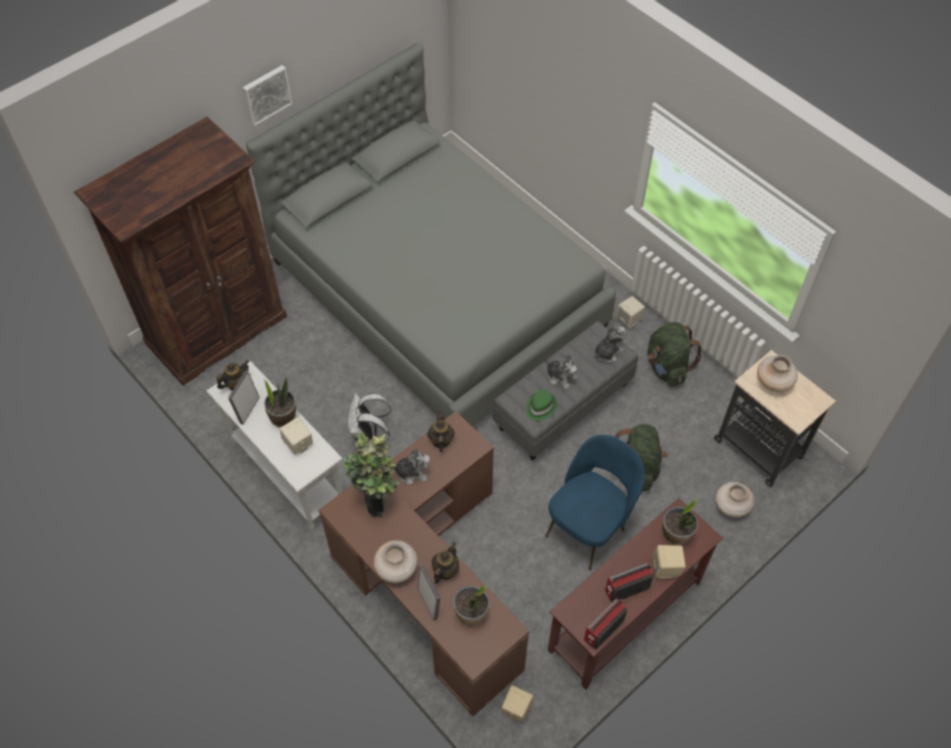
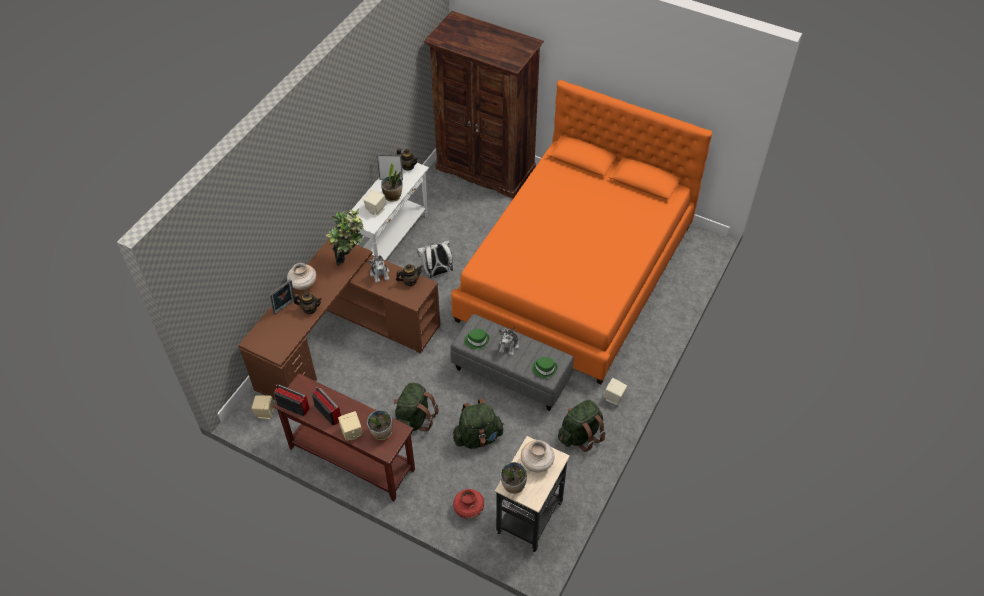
camera: 70 degrees right, 5 degrees down
(266, 94) = (590, 64): picture -> none
(438, 292) = (576, 272): grey bed -> orange bed
(471, 613) = (283, 331): potted plant -> potted plant (513, 485)
(589, 528) = (414, 419): blue chair -> green backpack
(607, 352) = (544, 368): plush toy -> green hat
(731, 506) = (468, 509): beige vase -> red vase

